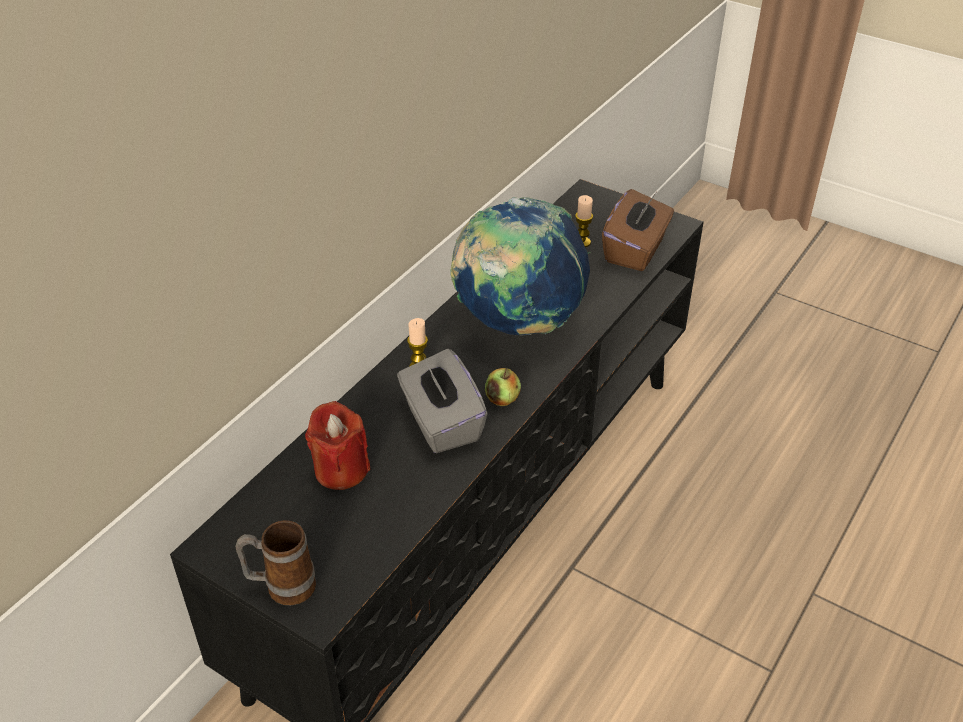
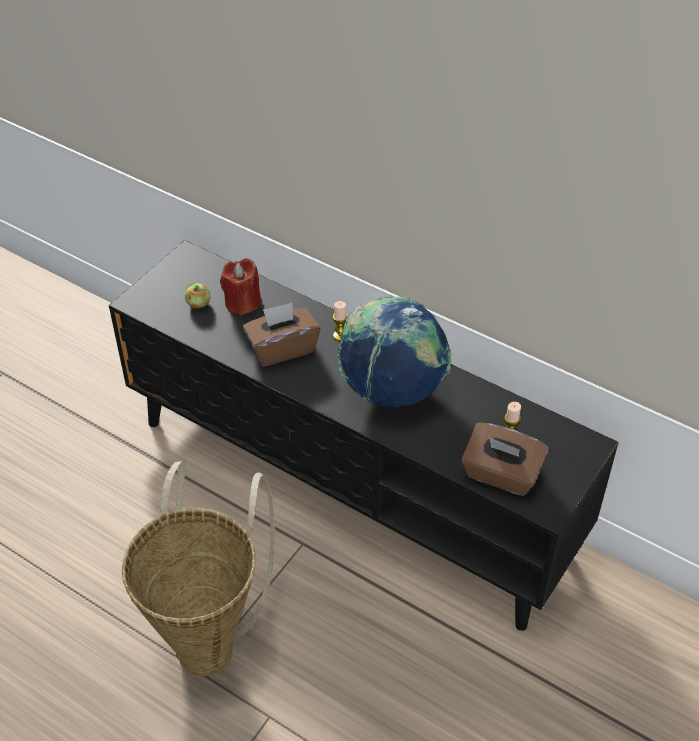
camera: 90 degrees right, 5 degrees up
(281, 587) = (153, 285): mug -> none
(441, 423) = (282, 348): grey tissue box -> brown tissue box
(502, 399) = (305, 380): apple -> apple (198, 304)
(726, 659) = (210, 640): none -> basket

